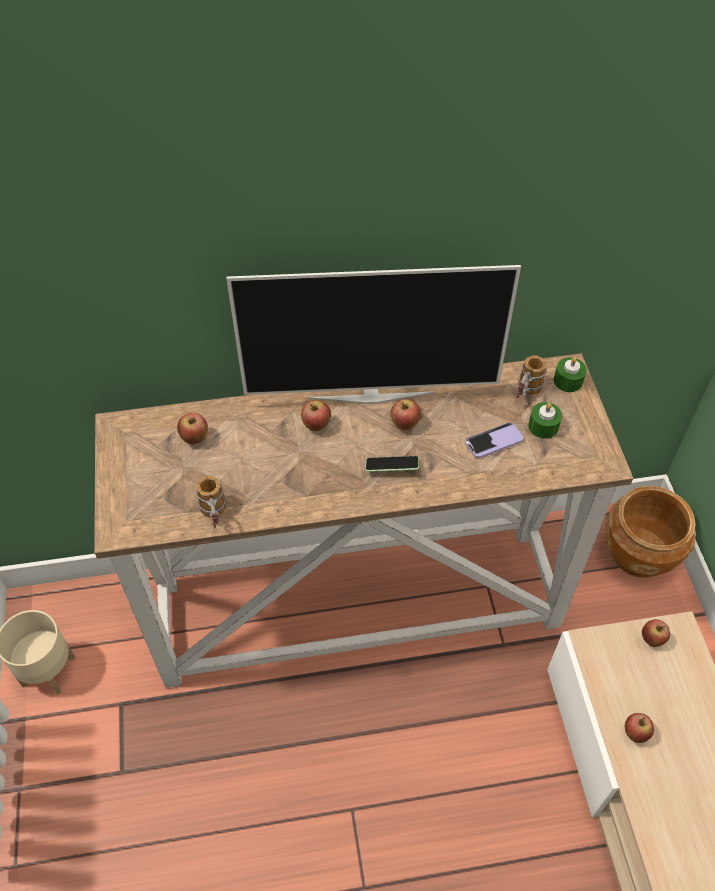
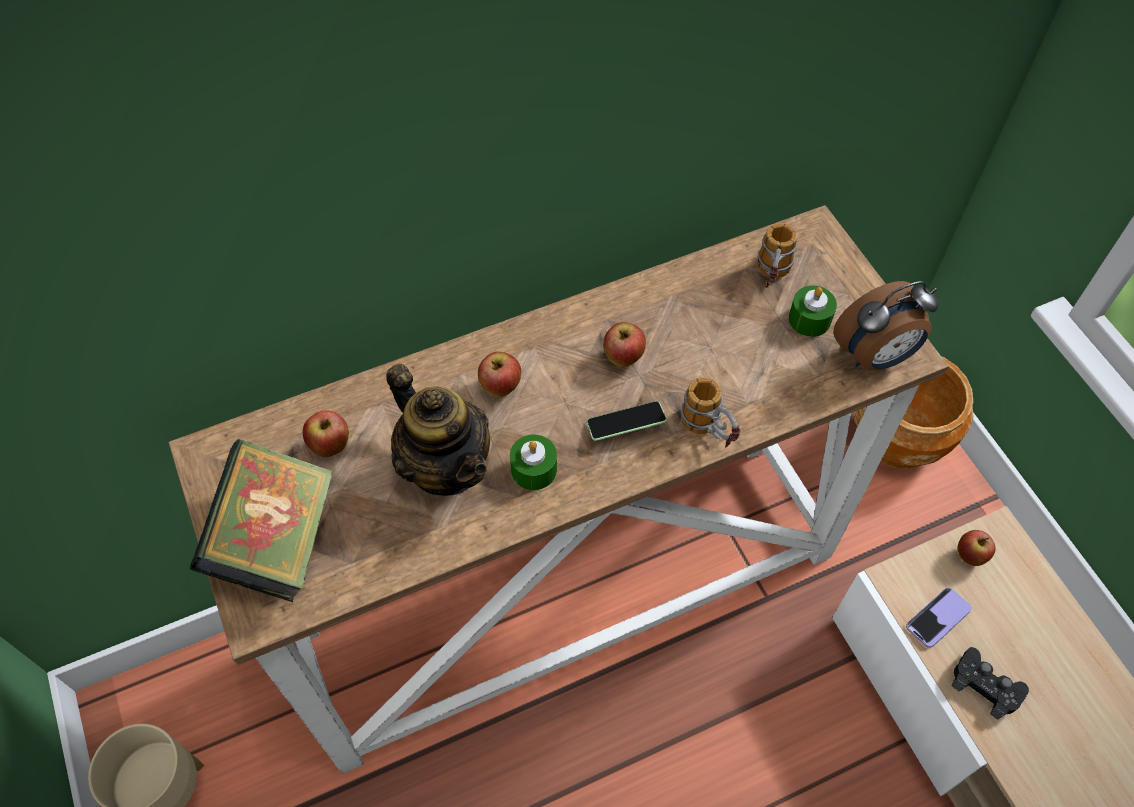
camera: 15 degrees left, 5 degrees up
(143, 487) = (276, 539): none -> book
(215, 517) = (397, 559): mug -> mug (709, 432)
(264, 467) = (446, 466): none -> teapot
(371, 394) = (562, 323): television -> none
(493, 441) = (751, 355): phone -> phone (938, 618)
(568, 381) = (820, 247): green candle -> green candle (534, 469)
(581, 460) = (875, 356): none -> alarm clock
(634, 733) = (985, 686): apple -> black game controller

